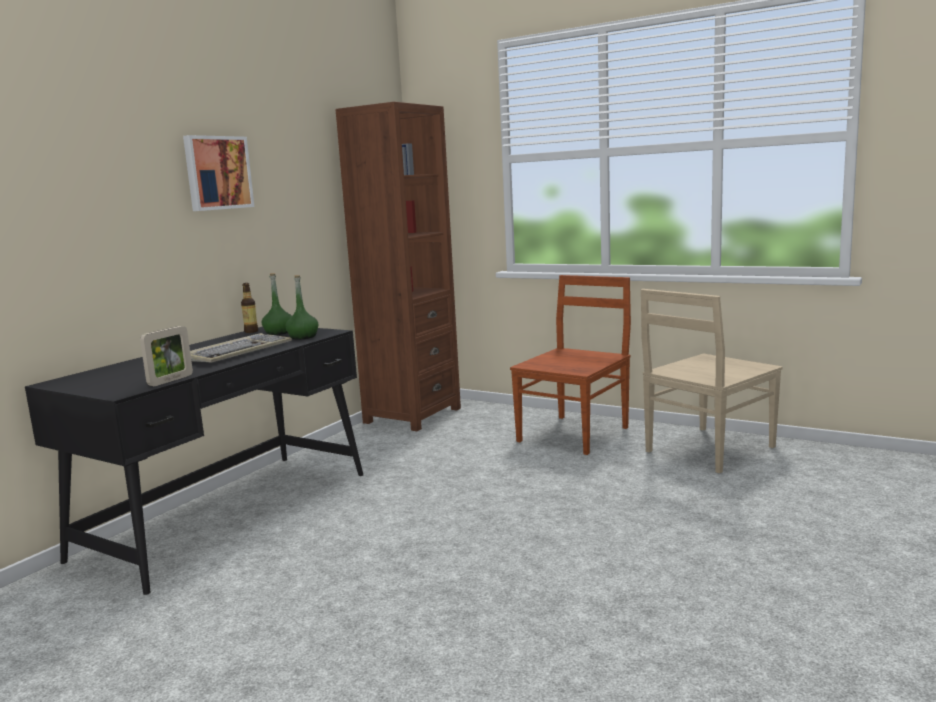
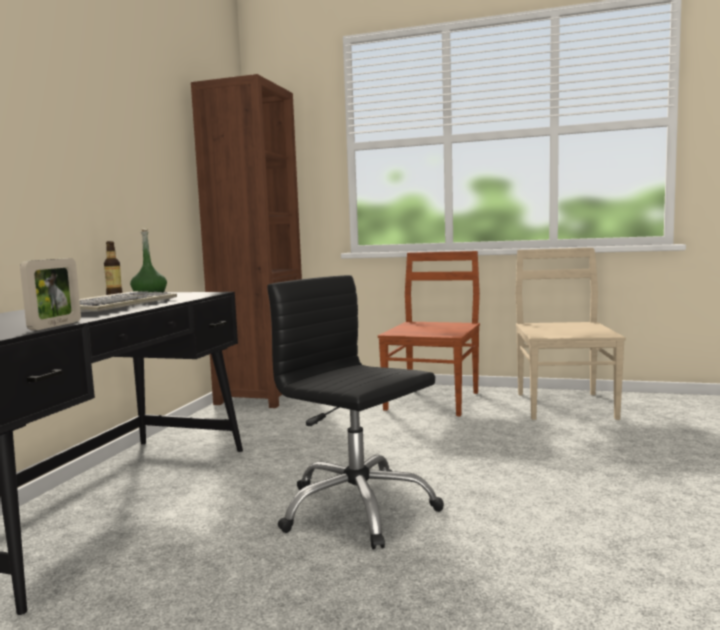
camera: 15 degrees left, 5 degrees down
(217, 173) = (79, 117): picture -> none
(303, 337) = (184, 296): green bottle -> none
(425, 541) = (357, 509): none -> black office chair
(707, 450) = (564, 405): beige chair -> beige chair turned 150 degrees clockwise

